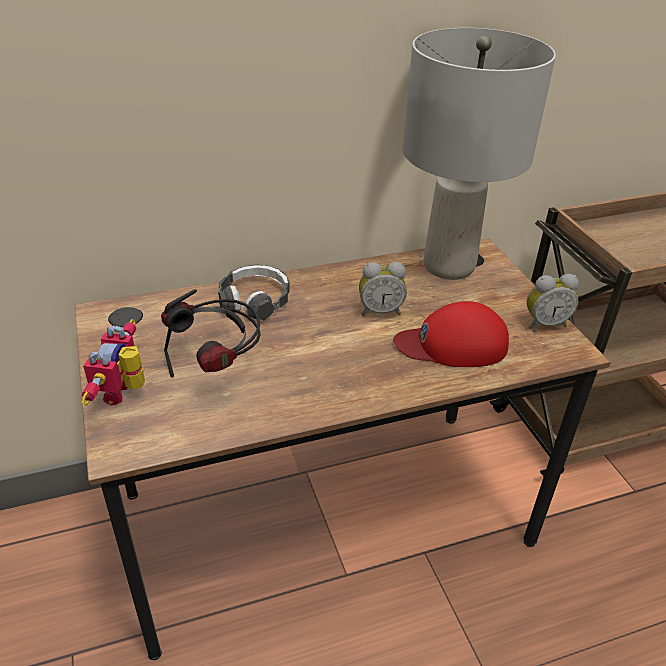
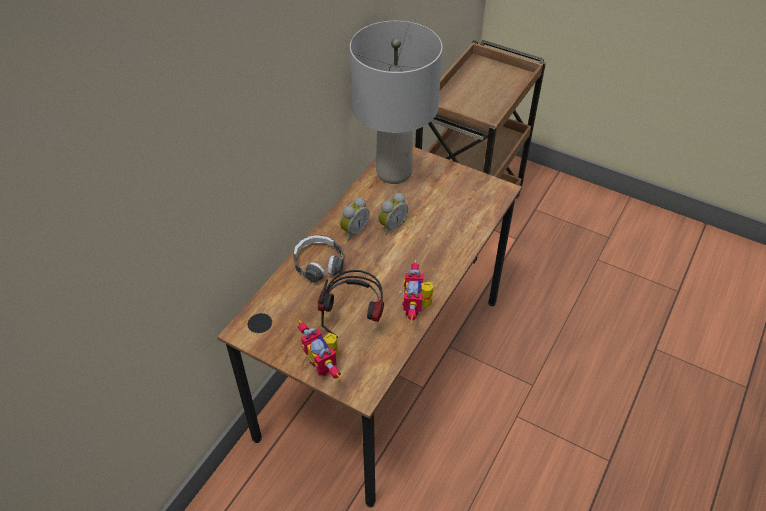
camera: 40 degrees left, 10 degrees up
(299, 406) = (417, 308): none -> toy robot
(452, 344) = (447, 223): red cap -> none
(544, 323) = (474, 181): alarm clock -> alarm clock (353, 230)

